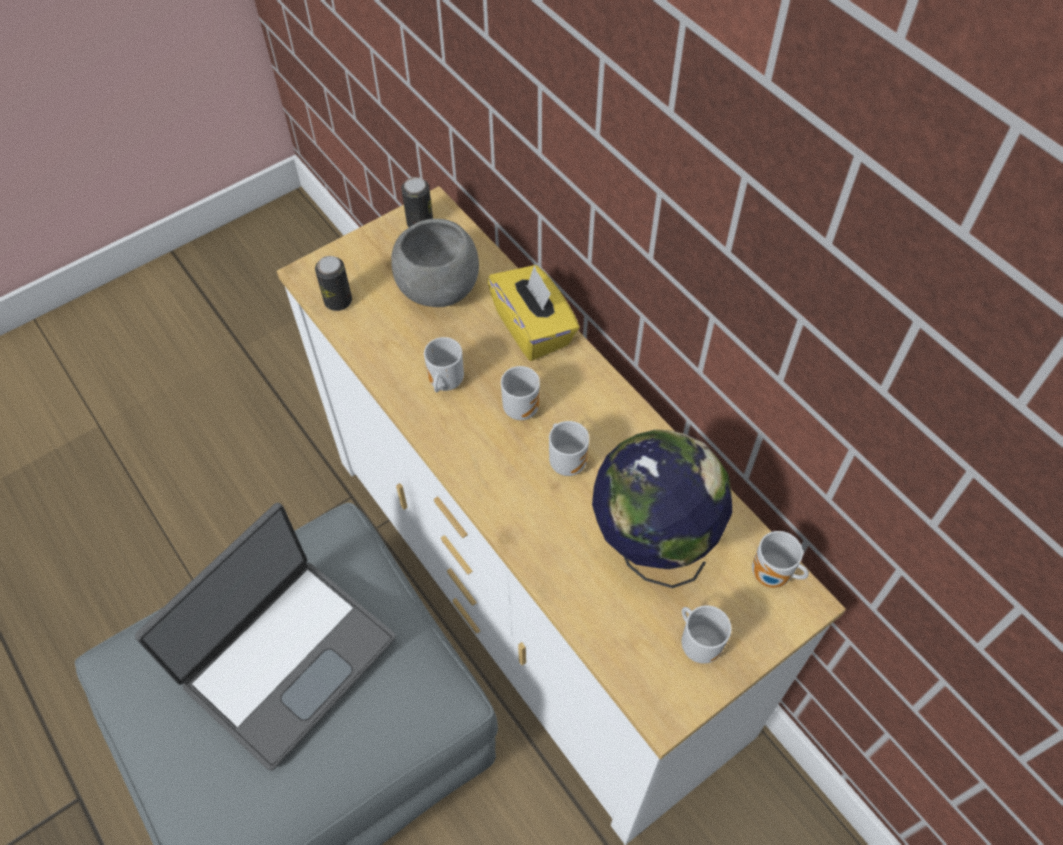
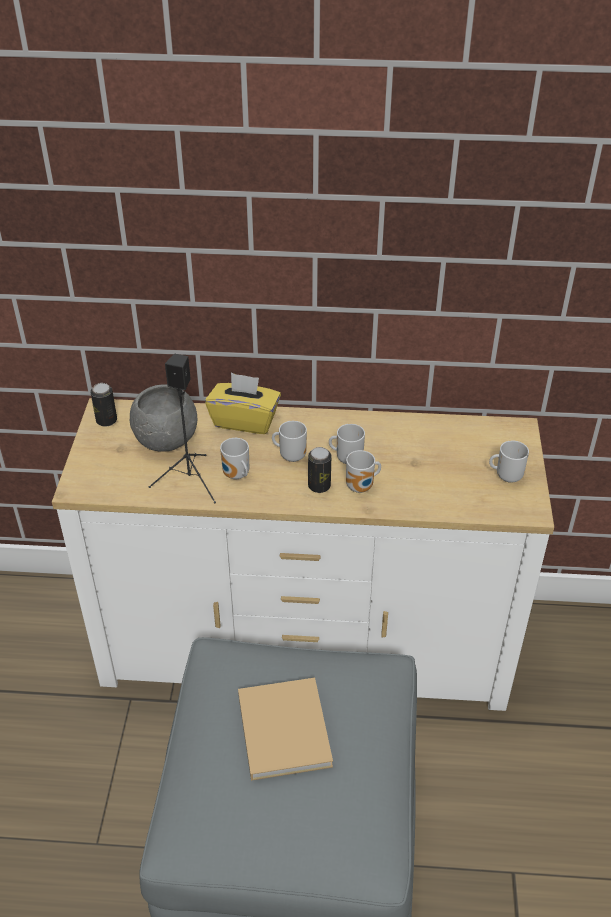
camera: 50 degrees left, 15 degrees down
(287, 658) = (283, 727): laptop -> beige book
(338, 301) = (116, 487): can -> can (319, 486)
(400, 352) = (190, 481): none -> black speaker
(651, 545) = (433, 459): globe -> none
(772, 576) = (495, 430): mug -> mug (362, 487)

